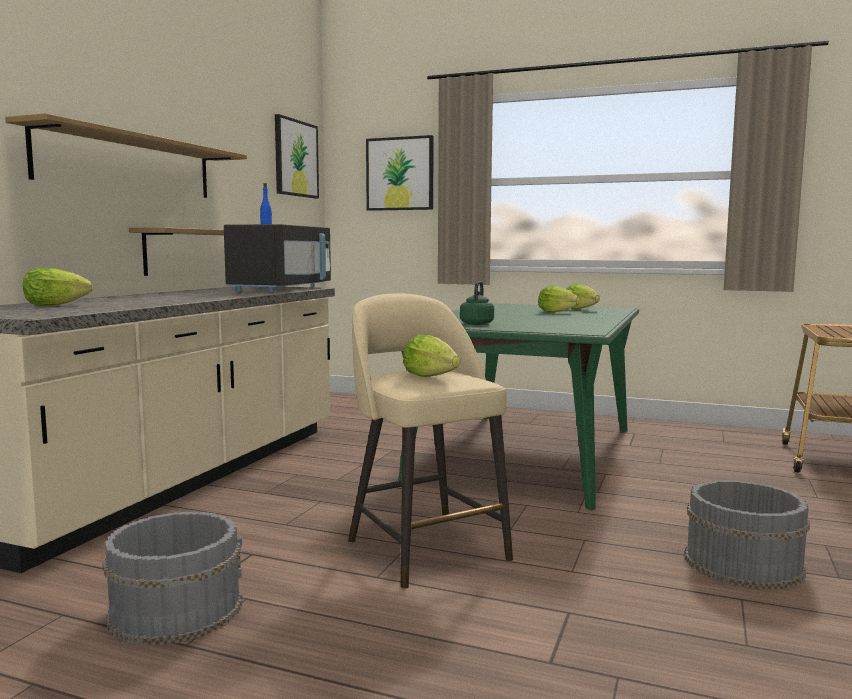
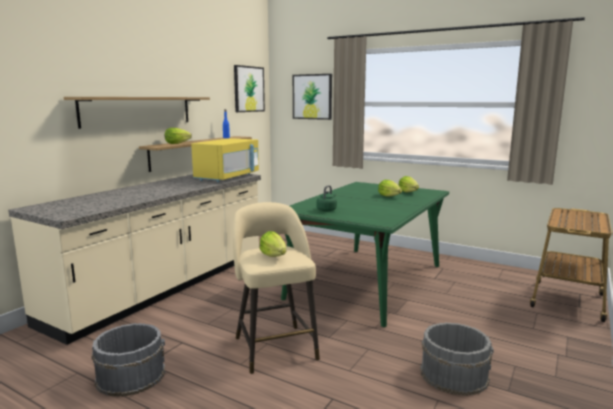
camera: 10 degrees right, 5 degrees up
(54, 305) = (88, 201): lettuce -> lettuce (177, 143)
(282, 289) = (228, 177): black microwave -> yellow microwave

